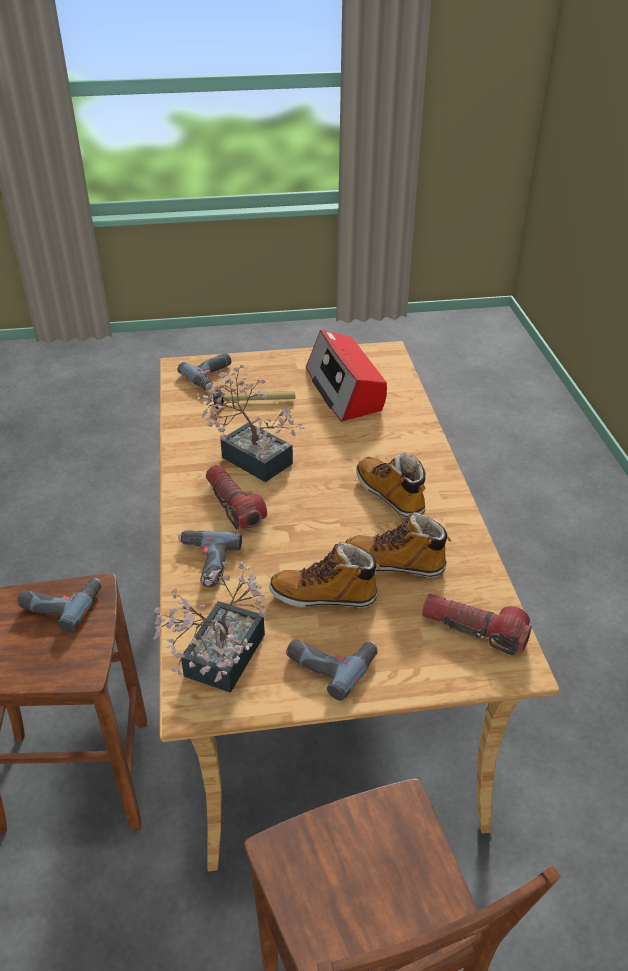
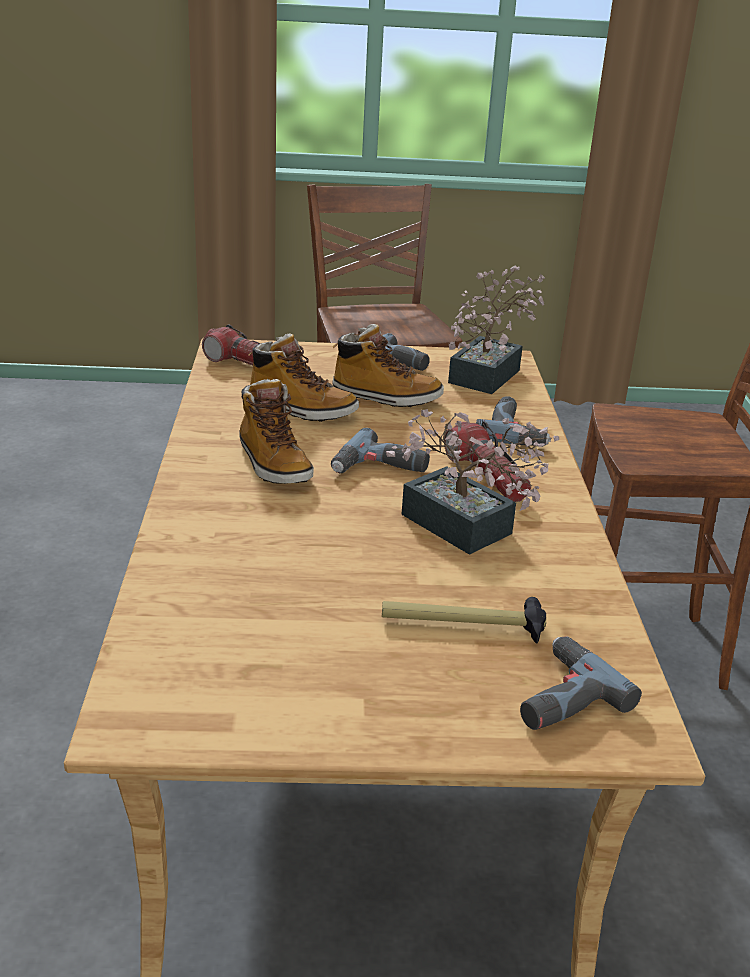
camera: 175 degrees left, 10 degrees down
(61, 603) = (668, 455): power drill -> power drill (379, 469)
(345, 390) = (274, 629): radio -> none

